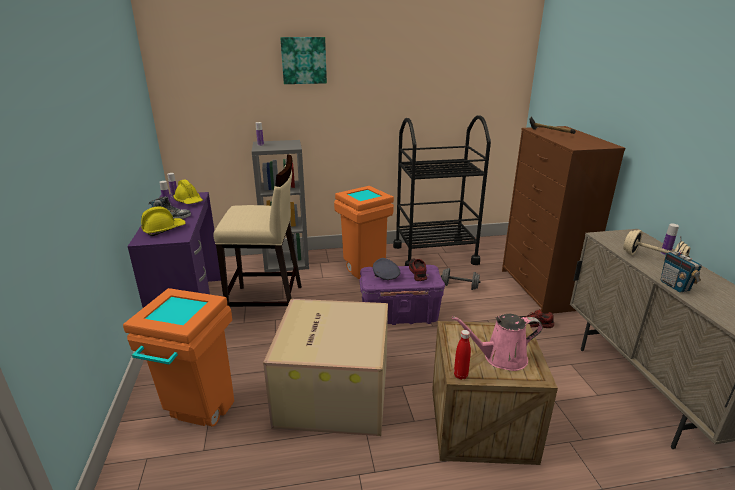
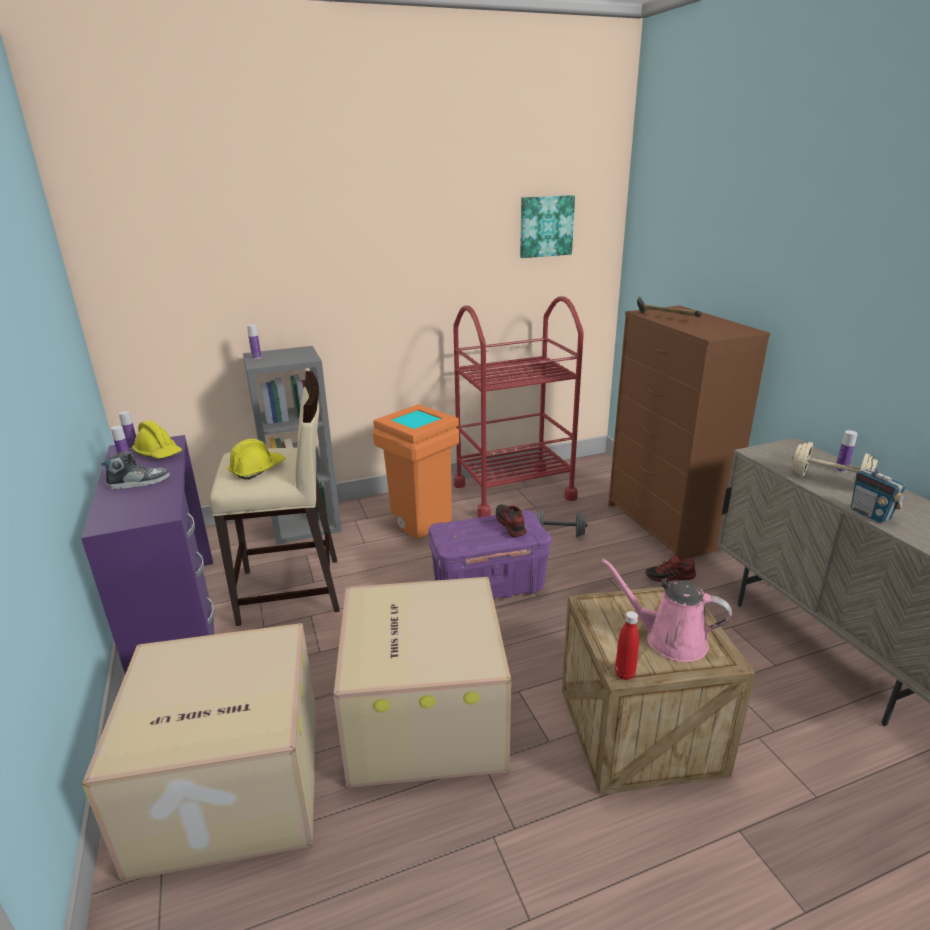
camera: 10 degrees left, 0 degrees up
(164, 229) = (133, 503): yellow hard hat -> yellow hard hat (257, 469)
(198, 416) = (228, 787): orange trash can -> cardboard box
(303, 60) = (311, 230): picture -> picture (545, 226)
(385, 275) = (466, 533): grey cap -> none
(434, 254) = (513, 491): black cart -> red cart
(501, 358) = (669, 640): pink watering can -> pink watering can turned 45 degrees clockwise

